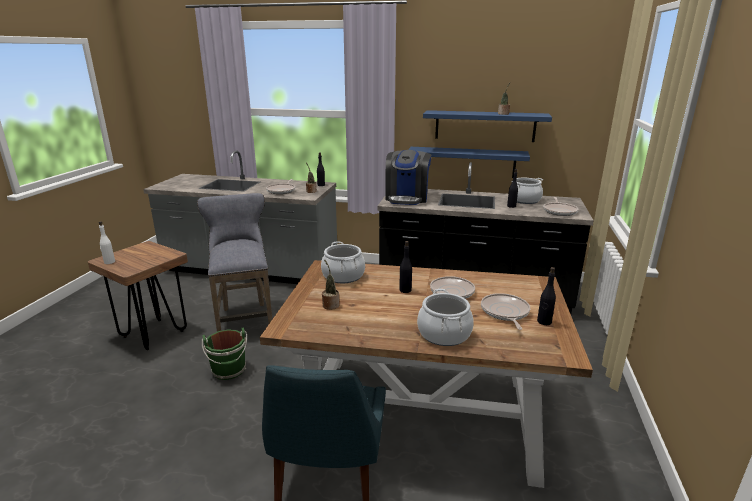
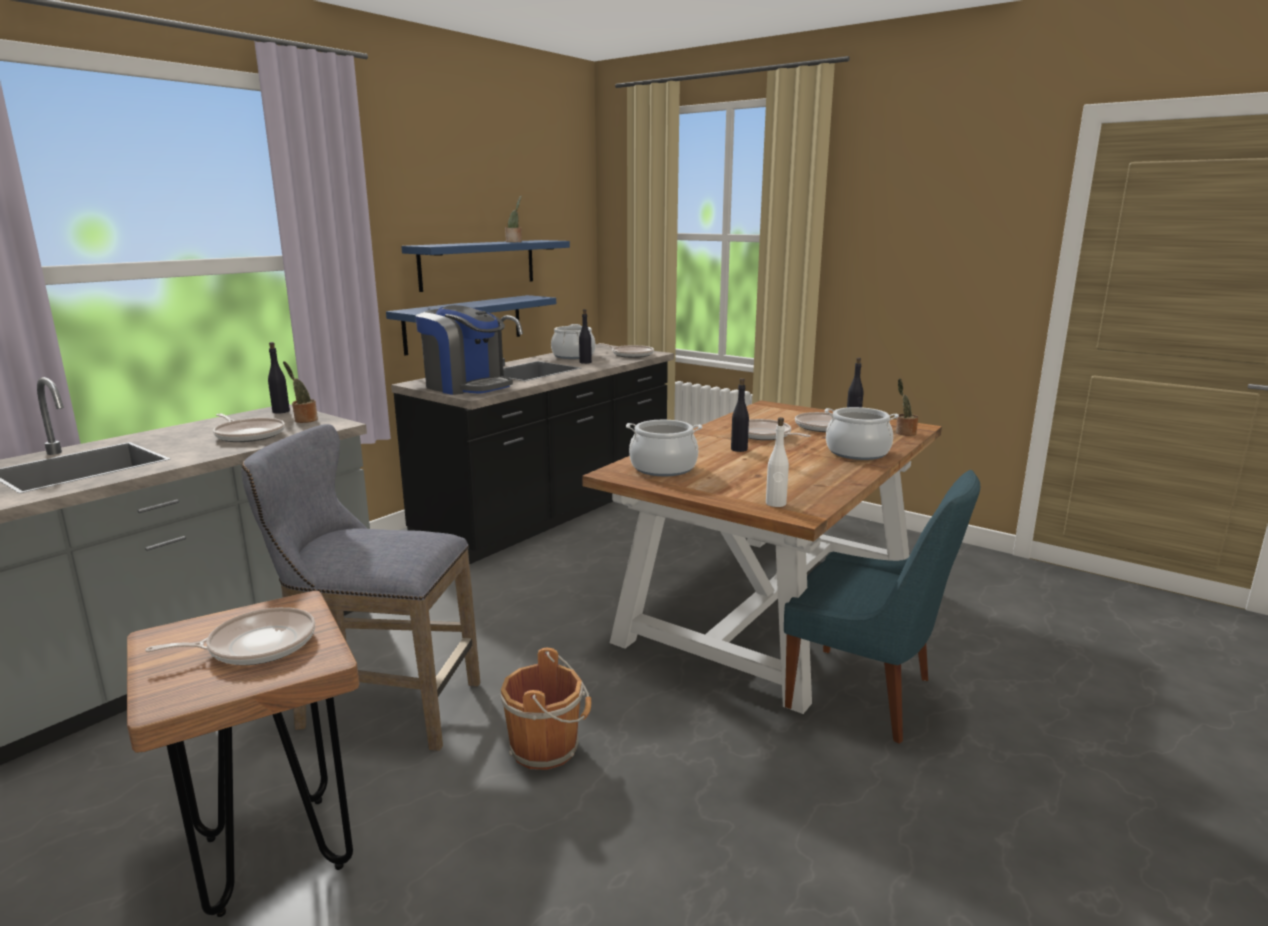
camera: 65 degrees left, 5 degrees down
(109, 262) = (208, 688): white bottle -> white bottle (776, 503)
(139, 259) = (256, 645): none -> frying pan
(229, 371) = (548, 748): green bucket -> brown bucket
(330, 305) = (749, 485): potted plant -> potted plant (904, 433)

